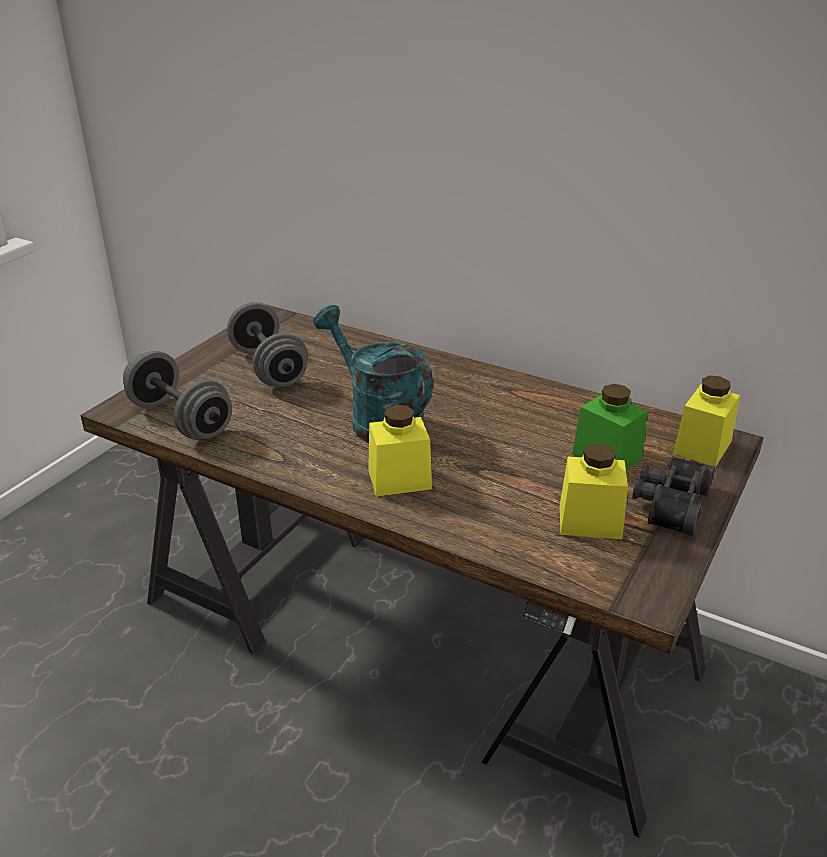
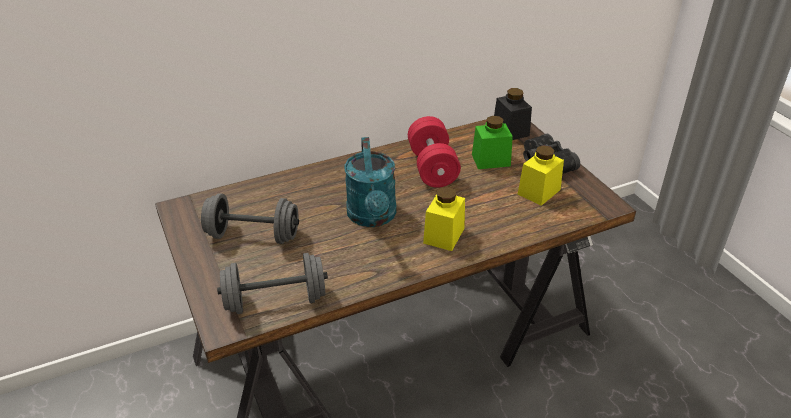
camera: 55 degrees left, 5 degrees up
(377, 420) = (373, 217): turquoise watering can -> turquoise watering can turned 90 degrees counterclockwise
(527, 421) = (432, 167): none -> red dumbbell
(702, 447) = (510, 130): yellow jar -> black jar

